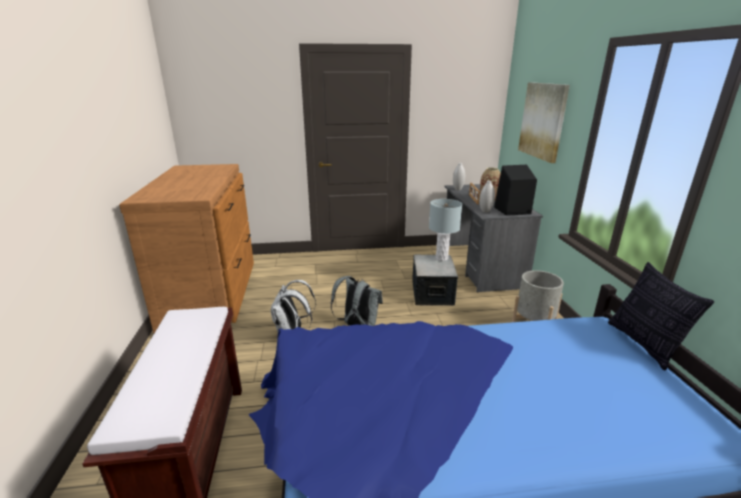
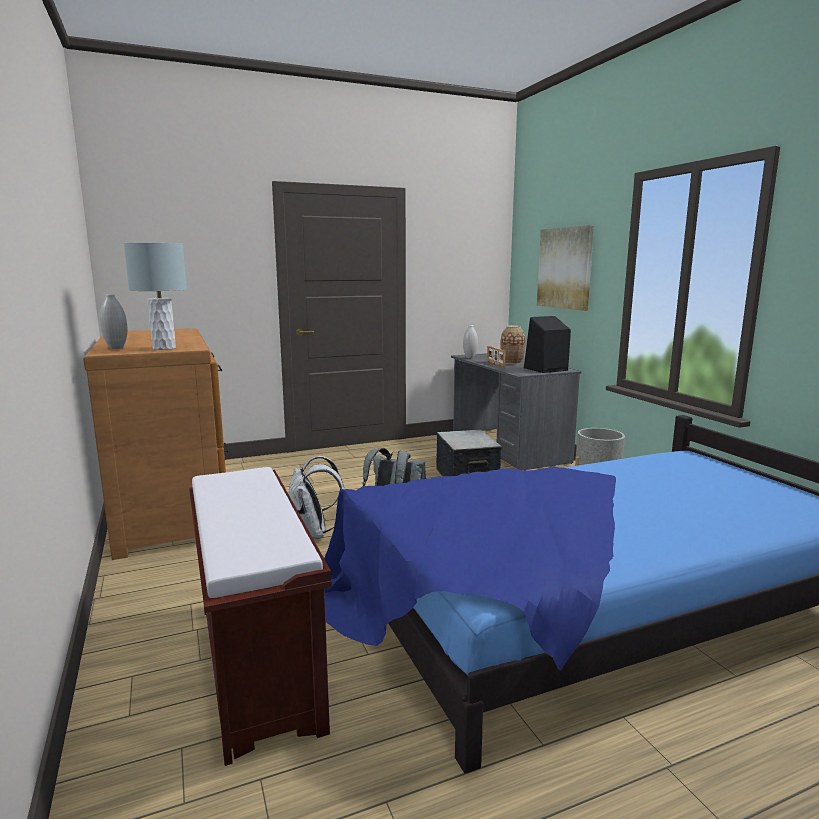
camera: 15 degrees left, 10 degrees down
(441, 258) = (472, 432): grey table lamp -> grey table lamp (163, 348)
(485, 211) = (517, 371): white vase -> white vase (116, 348)
(644, 344) = (735, 463): pillow -> none

